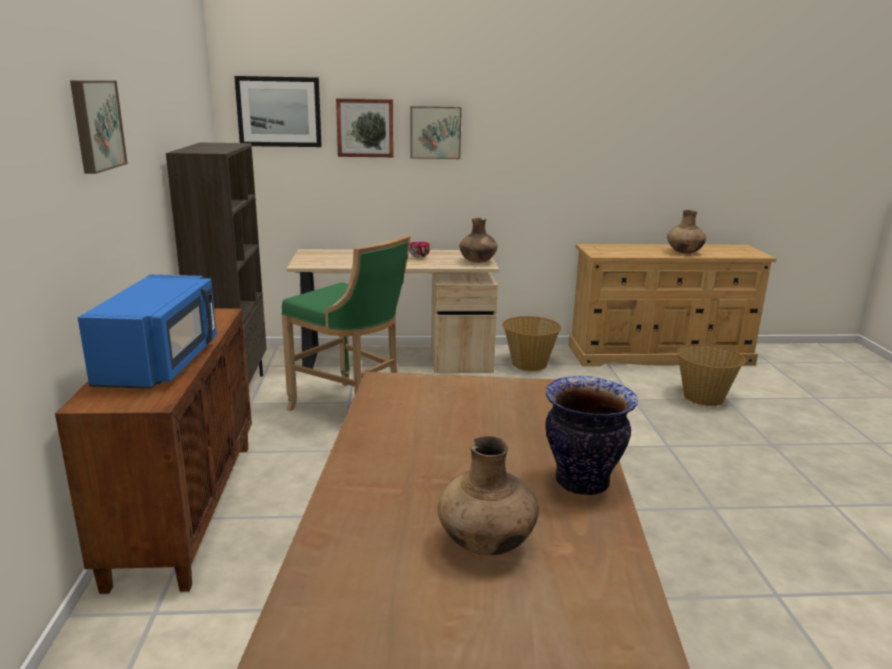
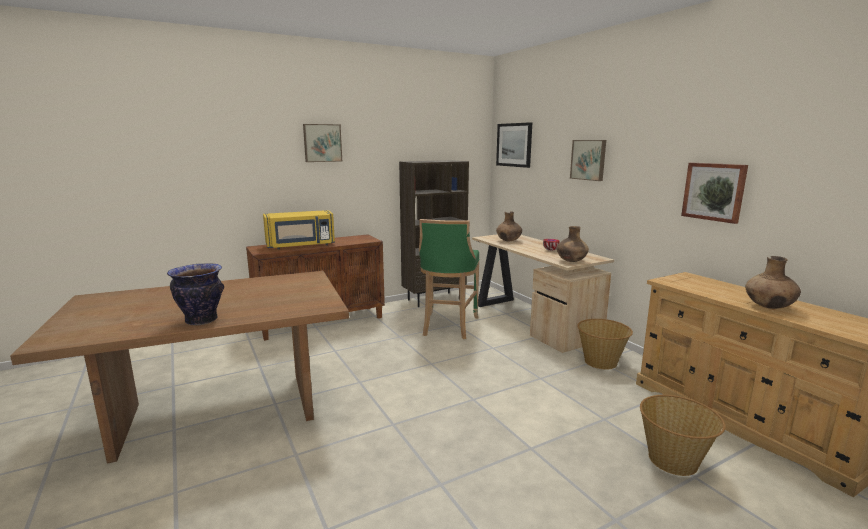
camera: 65 degrees right, 5 degrees down
(161, 363) = (301, 245): blue microwave -> yellow microwave
(365, 128) = (551, 155): picture -> picture (714, 191)
(486, 543) = (144, 311): brown vase -> brown vase (509, 241)

